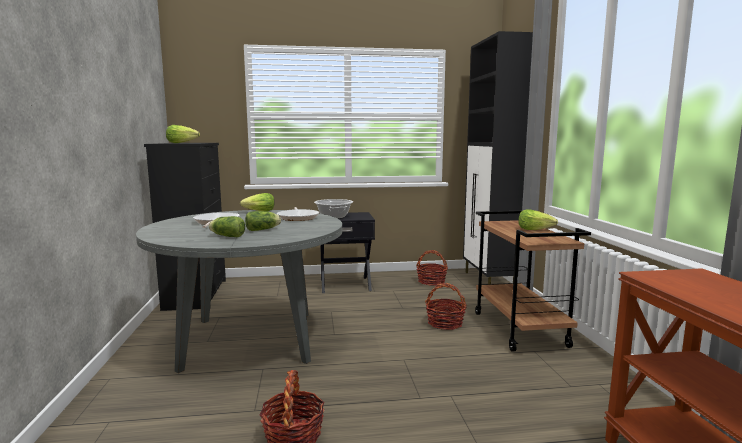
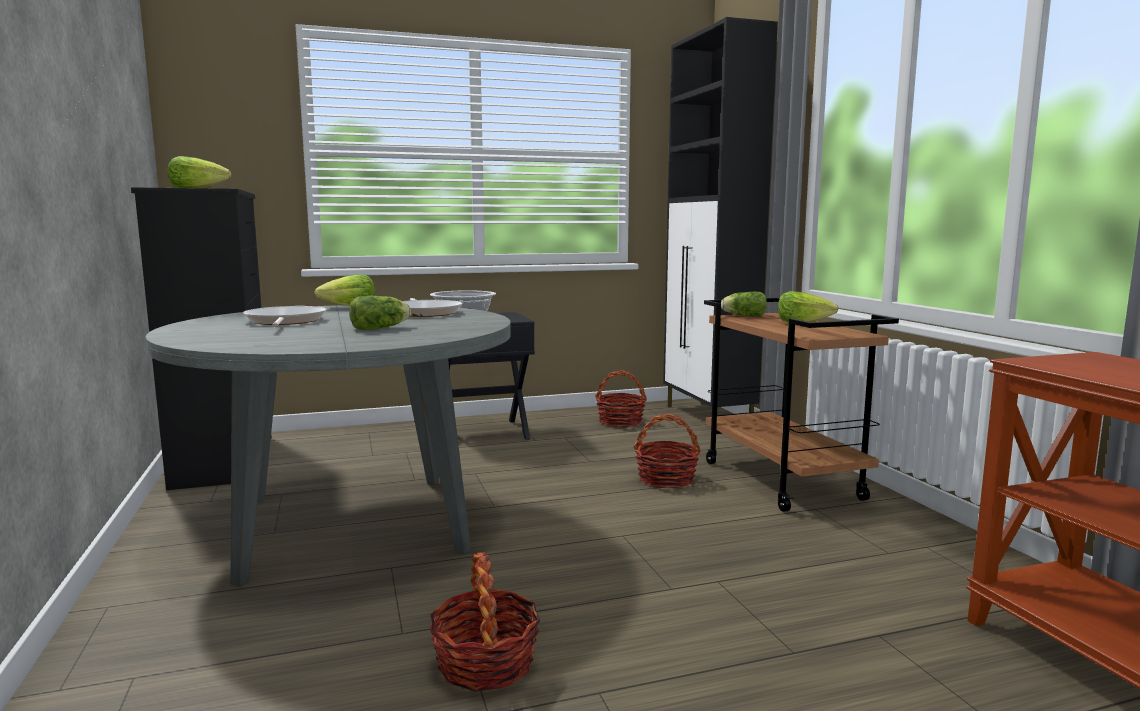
camera: 10 degrees left, 0 degrees up
(226, 236) = (323, 337): lettuce -> lettuce (742, 316)

